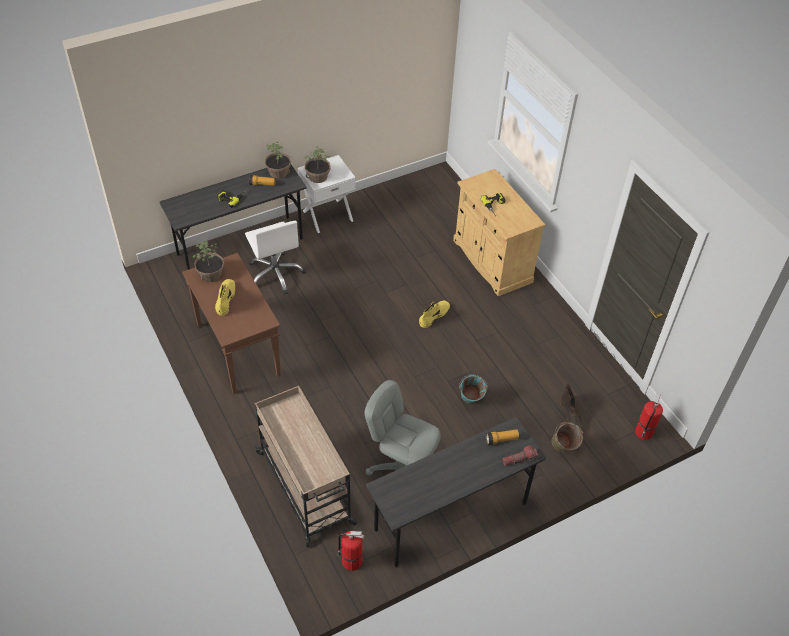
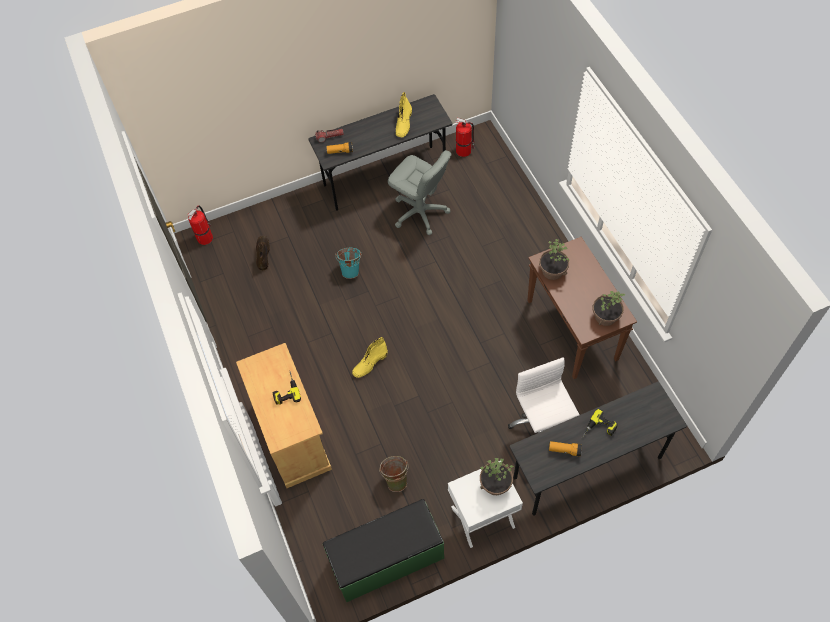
camera: 170 degrees left, 10 degrees up
(225, 298) = (585, 287): yellow boot -> yellow boot (404, 124)
(279, 172) = (545, 471): potted plant -> potted plant (552, 271)
(306, 489) = (499, 201): beige cart -> none
(399, 191) = (387, 559): none -> green bench
(563, 449) = (280, 225): green bucket -> green bucket (396, 478)

